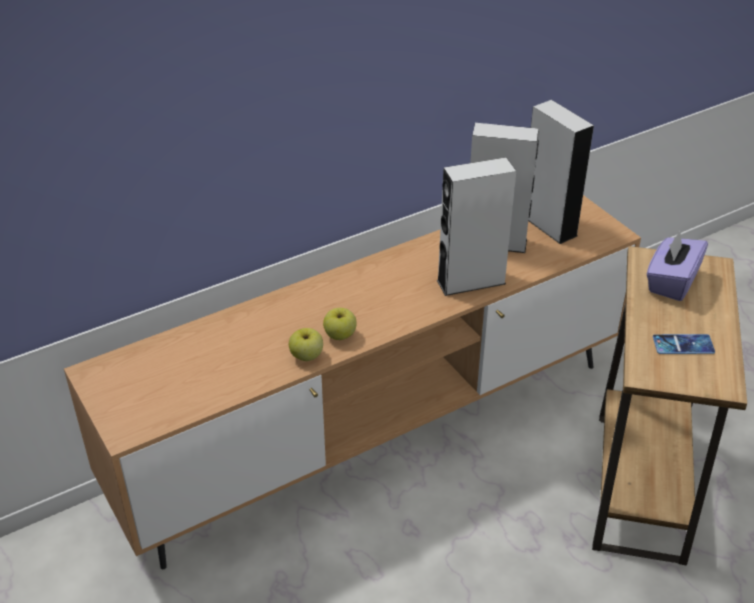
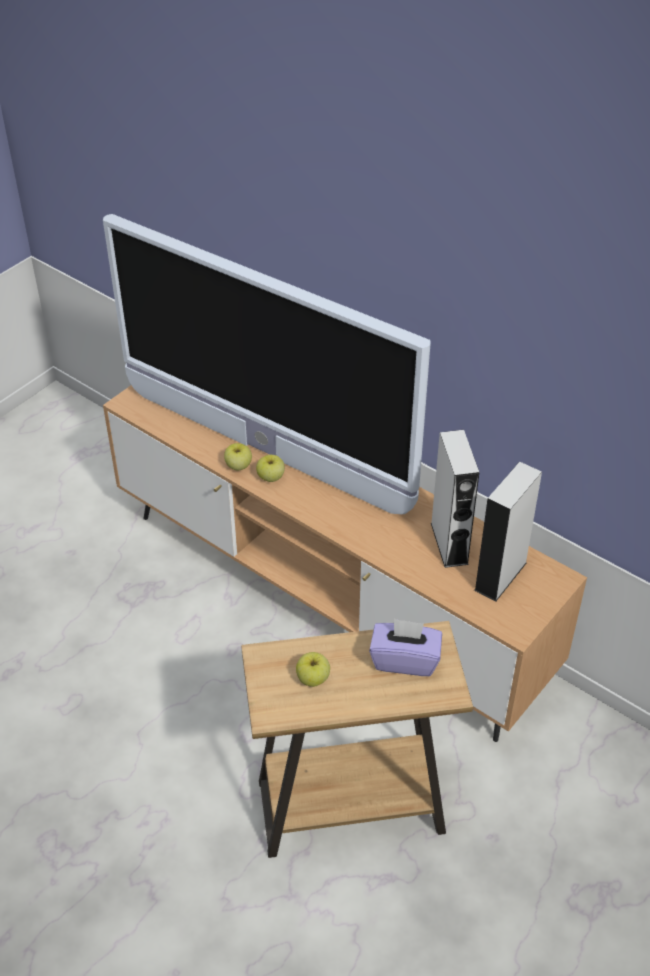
camera: 70 degrees right, 5 degrees up
(293, 330) = (265, 450): none -> television
(471, 282) = (380, 539): grey speaker -> none
(683, 345) = (313, 679): phone -> apple

